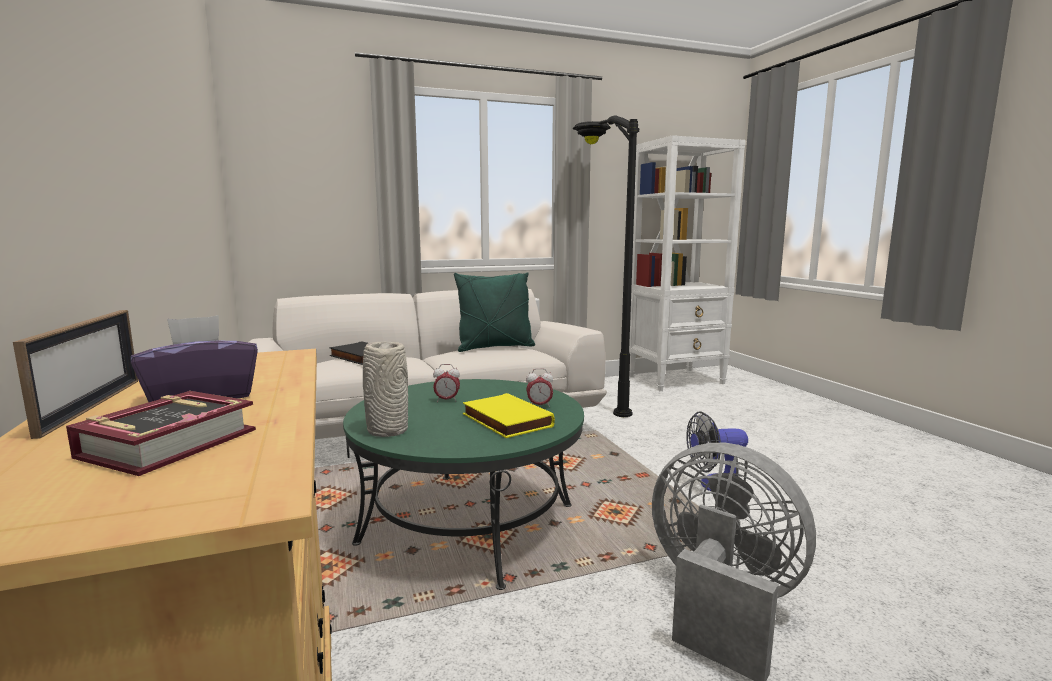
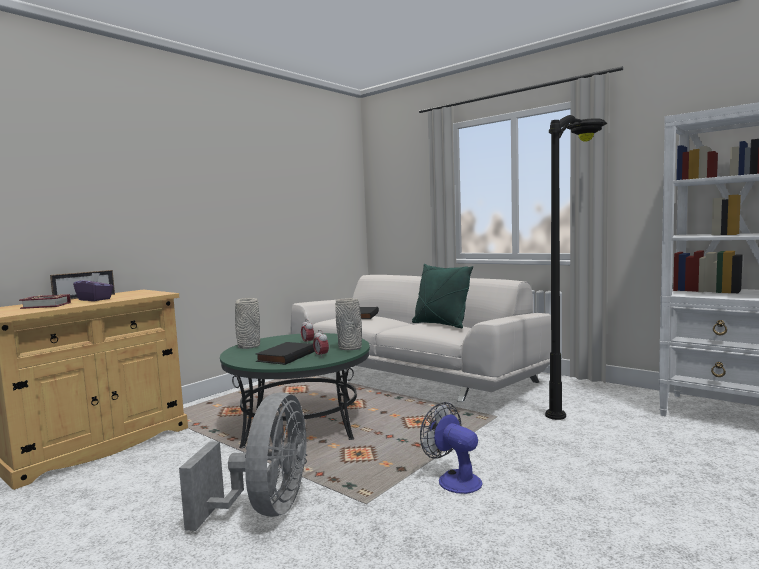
camera: 60 degrees right, 5 degrees down
(504, 420) = (285, 356): yellow book -> black book
(525, 390) = (351, 348): none -> grey vase

